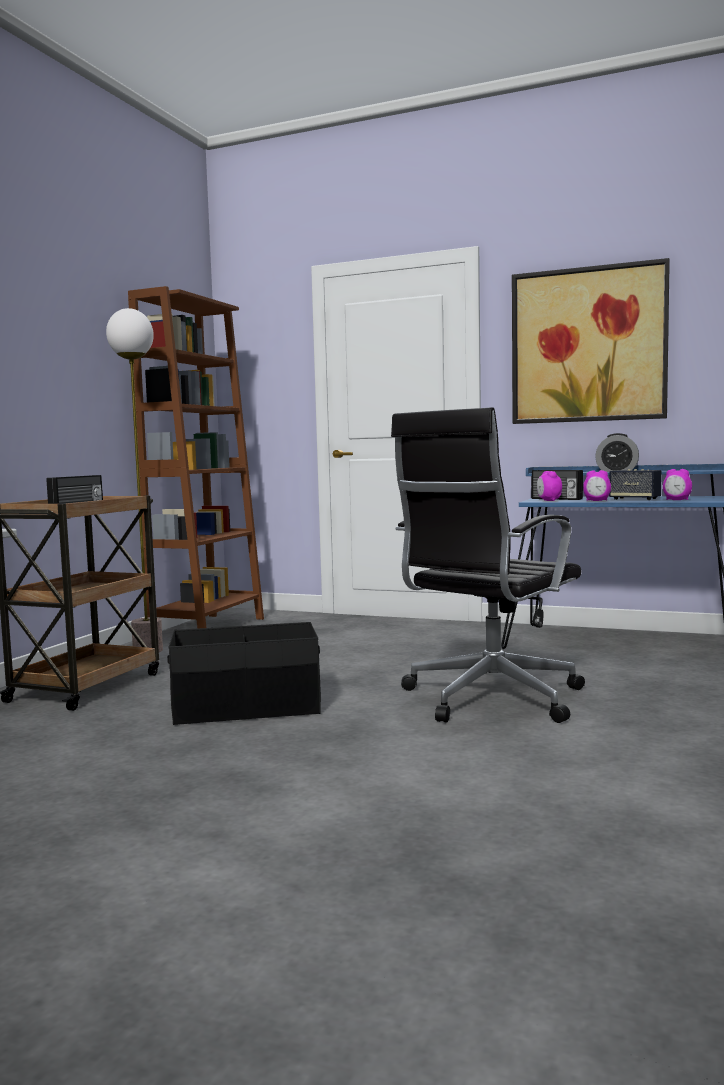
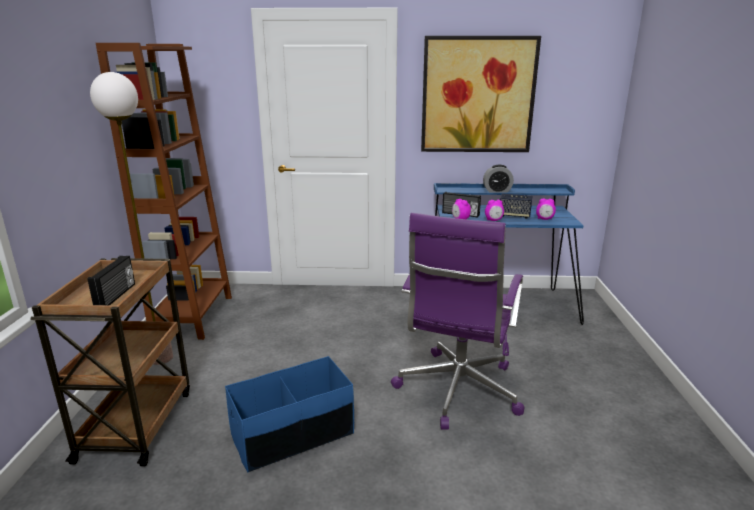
camera: 20 degrees left, 15 degrees up
(247, 708) = (293, 435): black storage box -> blue storage box
(488, 699) = (457, 391): black office chair -> purple office chair

